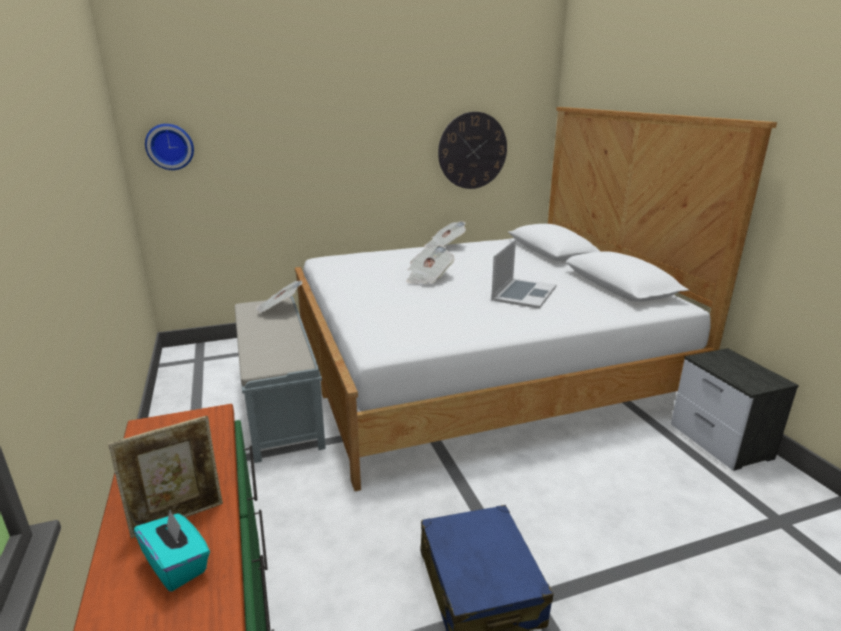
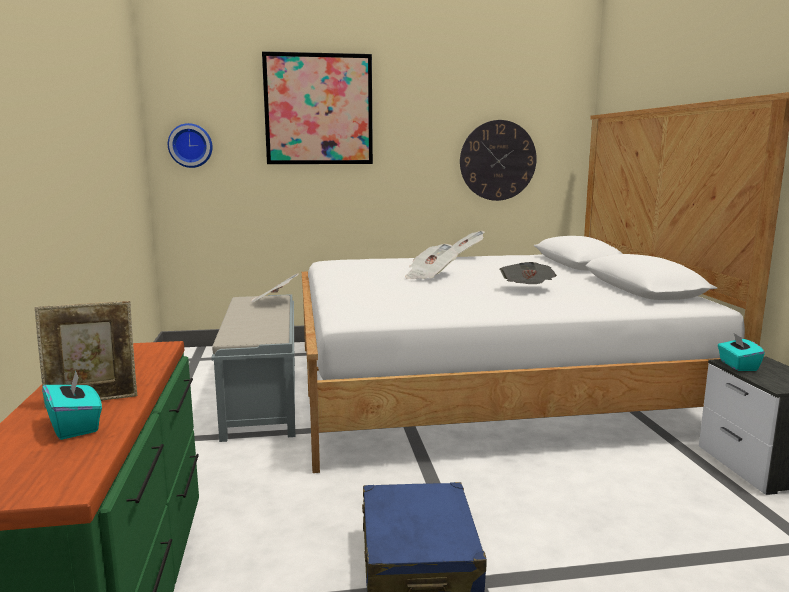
camera: 10 degrees right, 10 degrees down
(300, 105) = (318, 109): none -> picture
(523, 293) = (527, 289): laptop -> newspaper
(710, 362) = (737, 365): none -> turquoise tissue box

